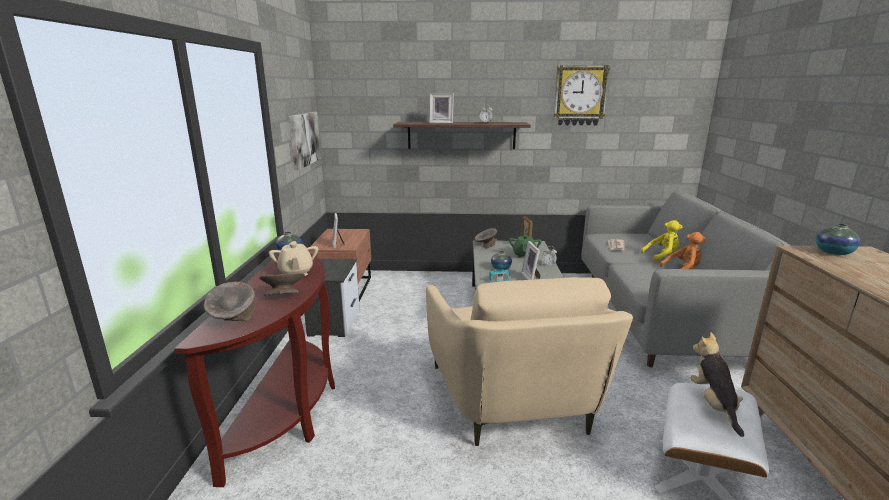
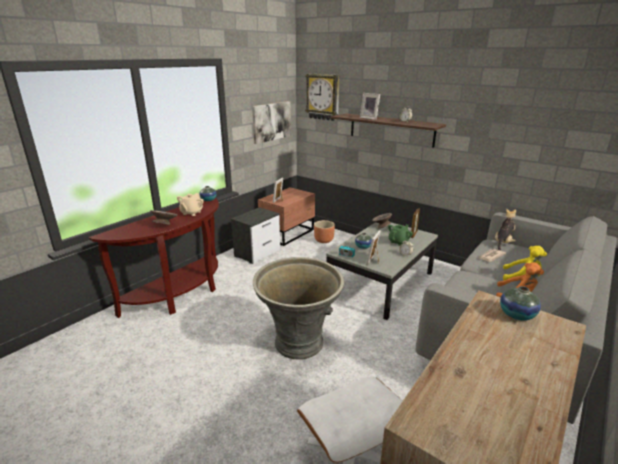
camera: 35 degrees right, 5 degrees up
(234, 320) = (127, 230): grey bowl -> none
(398, 286) = (323, 240): none -> brown planter
(516, 400) = (298, 343): beige armchair -> grey planter
(580, 95) = (501, 103): wall clock -> wall clock (323, 97)
(713, 405) = (360, 400): plush toy -> plush toy (503, 243)

